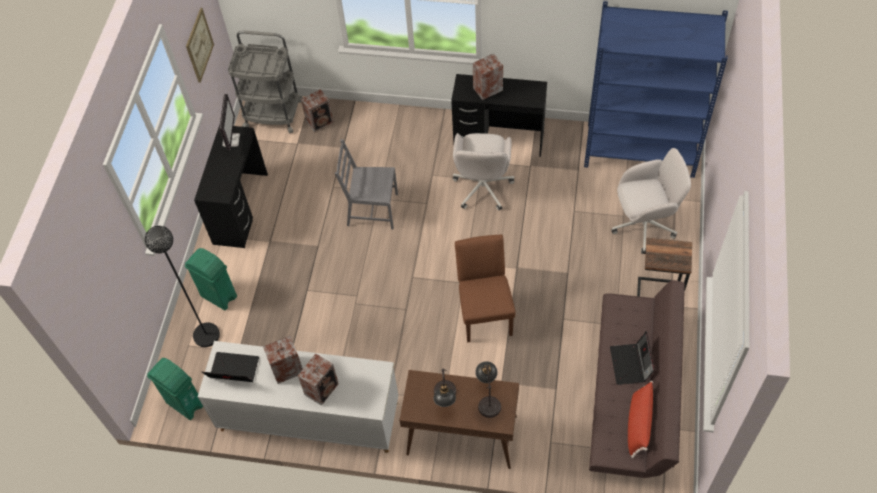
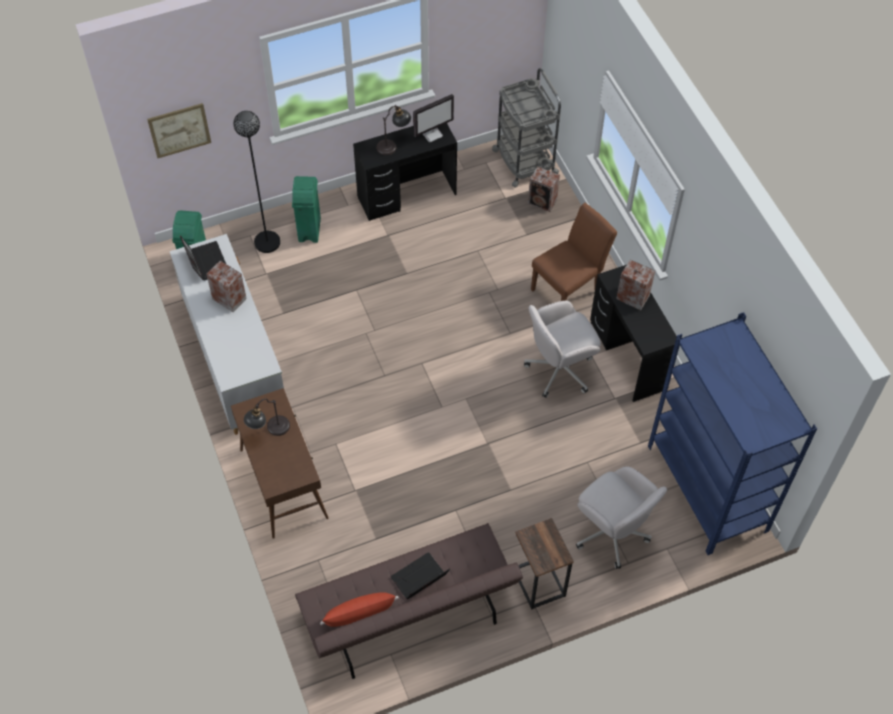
camera: 55 degrees right, 0 degrees up
(199, 45) = (480, 43): picture -> picture (179, 130)
(322, 388) = (226, 333): speaker -> none
(372, 210) = (472, 294): grey chair -> none
(484, 311) = (422, 440): brown chair -> brown chair (569, 288)
(487, 397) = (290, 462): grey table lamp -> grey table lamp (393, 143)

